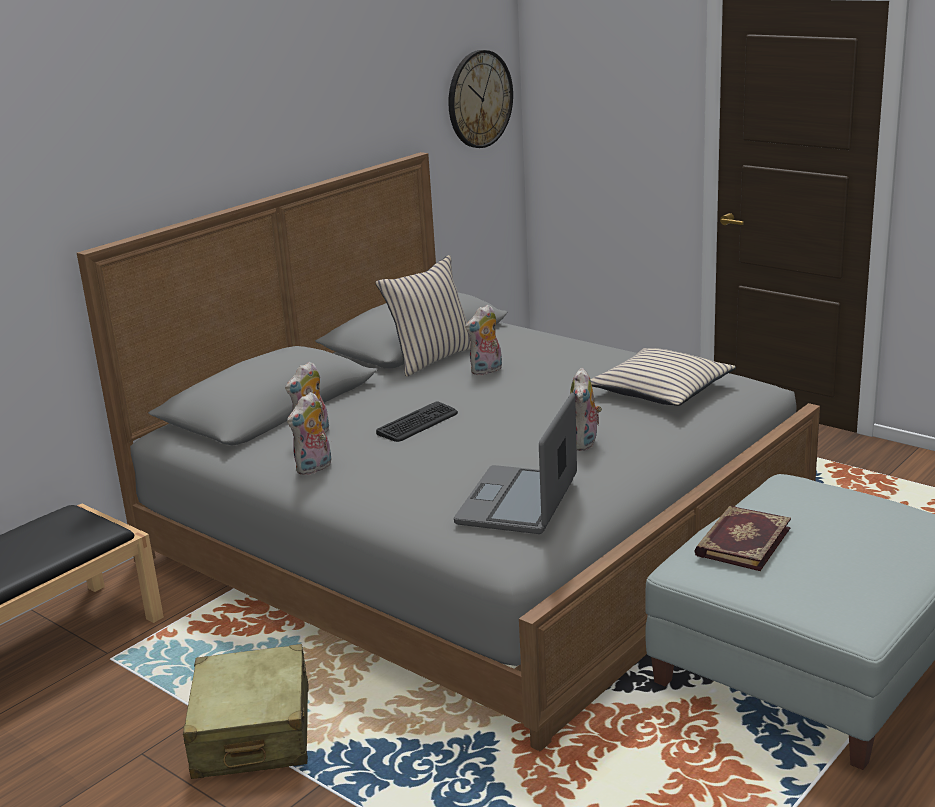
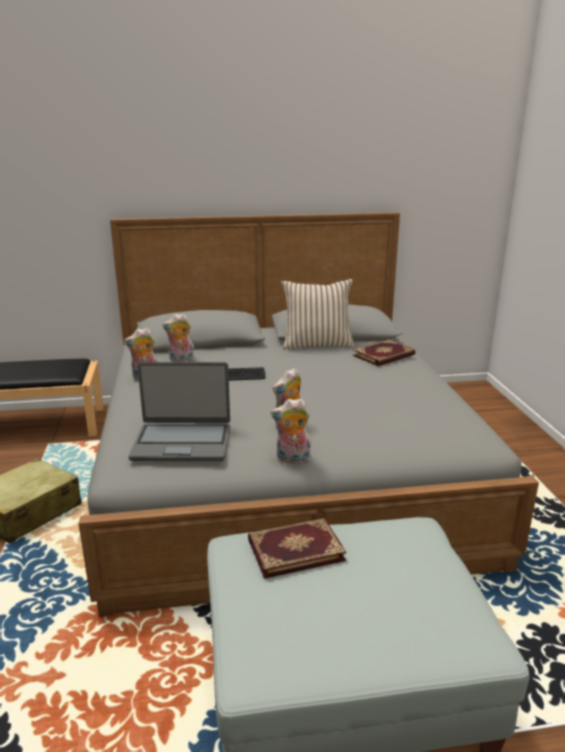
camera: 40 degrees right, 0 degrees up
(479, 99) = (467, 185): wall clock -> none
(486, 371) = (329, 362): plush toy -> plush toy (292, 459)
(519, 502) = (182, 443): laptop -> laptop turned 150 degrees counterclockwise
(527, 343) = (384, 355): none -> book
(660, 390) = (405, 415): beige pillow -> none

